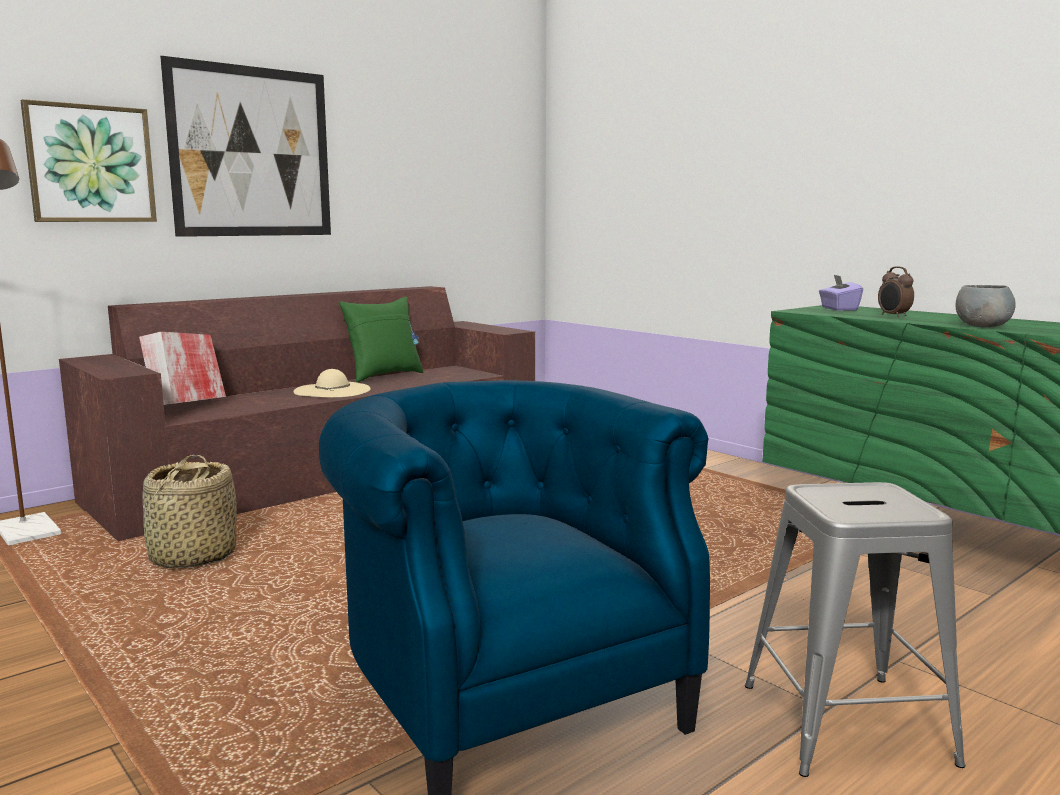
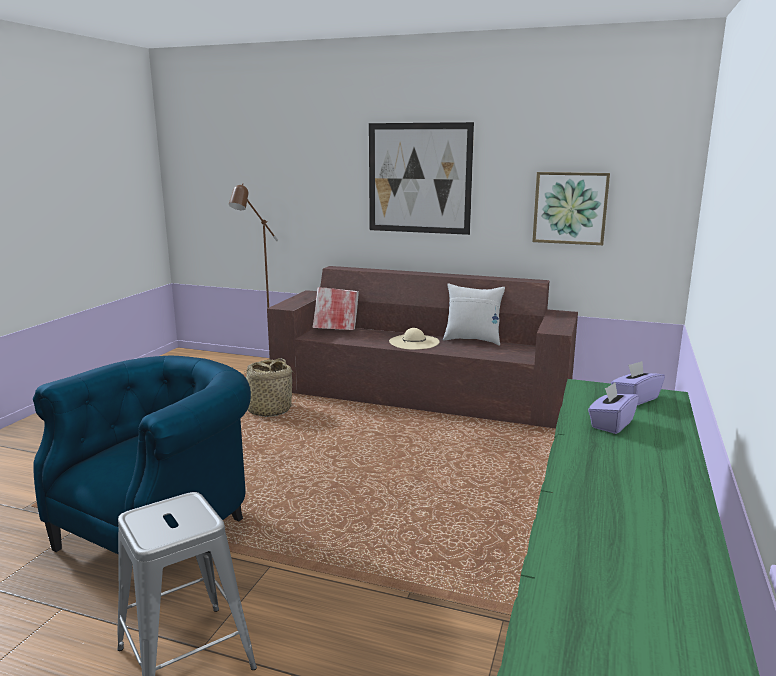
camera: 60 degrees right, 5 degrees up
(90, 164) = (330, 188): picture -> picture (570, 208)
(384, 376) = (472, 340): green pillow -> grey pillow
(893, 316) = (611, 424): alarm clock -> purple tissue box
(982, 326) = (578, 467): grey bowl -> none

